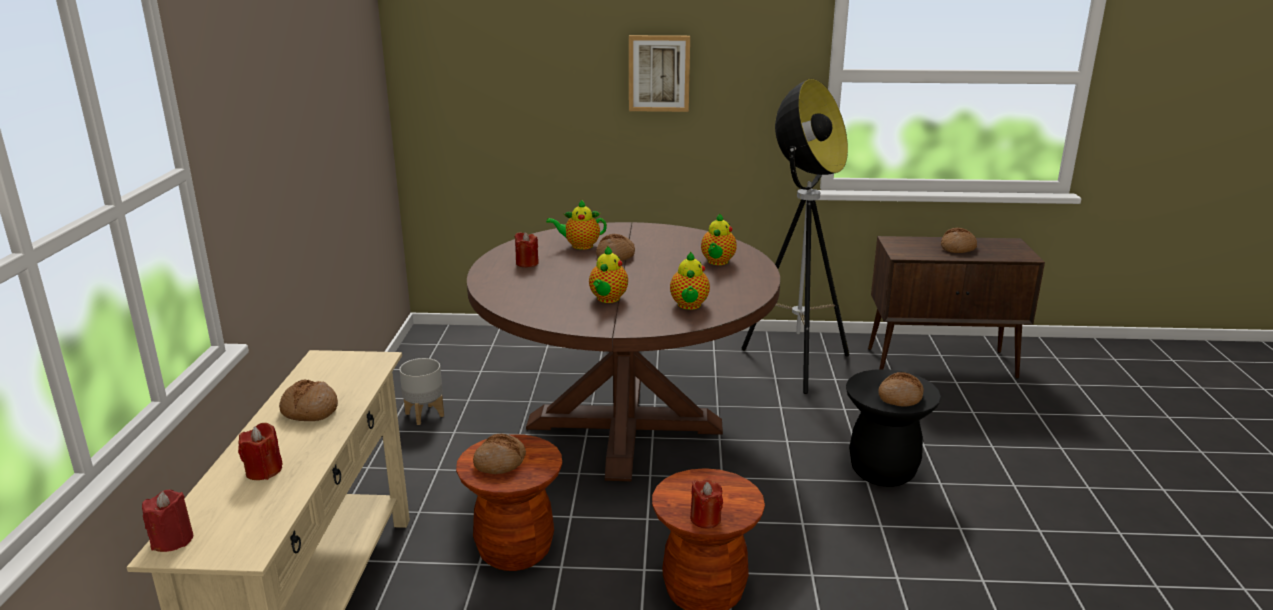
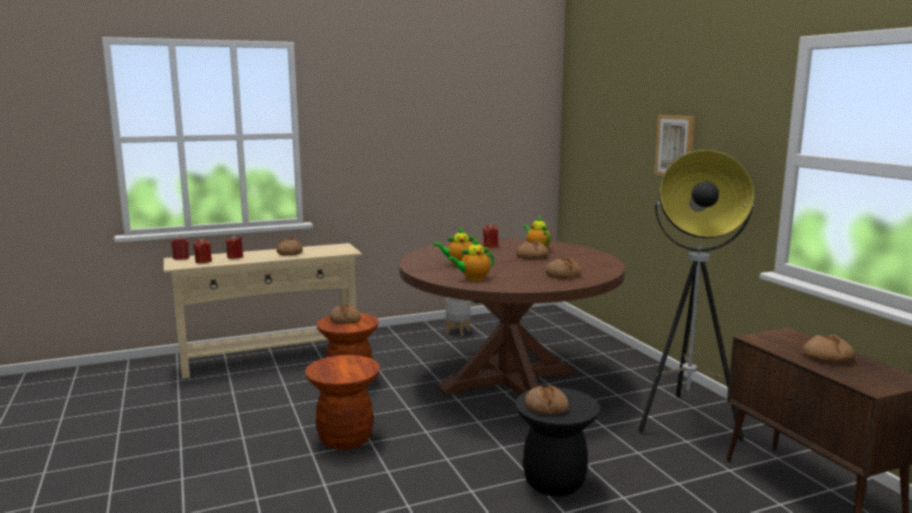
camera: 65 degrees right, 10 degrees down
(705, 519) = (320, 370): red candle -> red candle (203, 261)
(717, 262) = (563, 275): teapot -> bread

